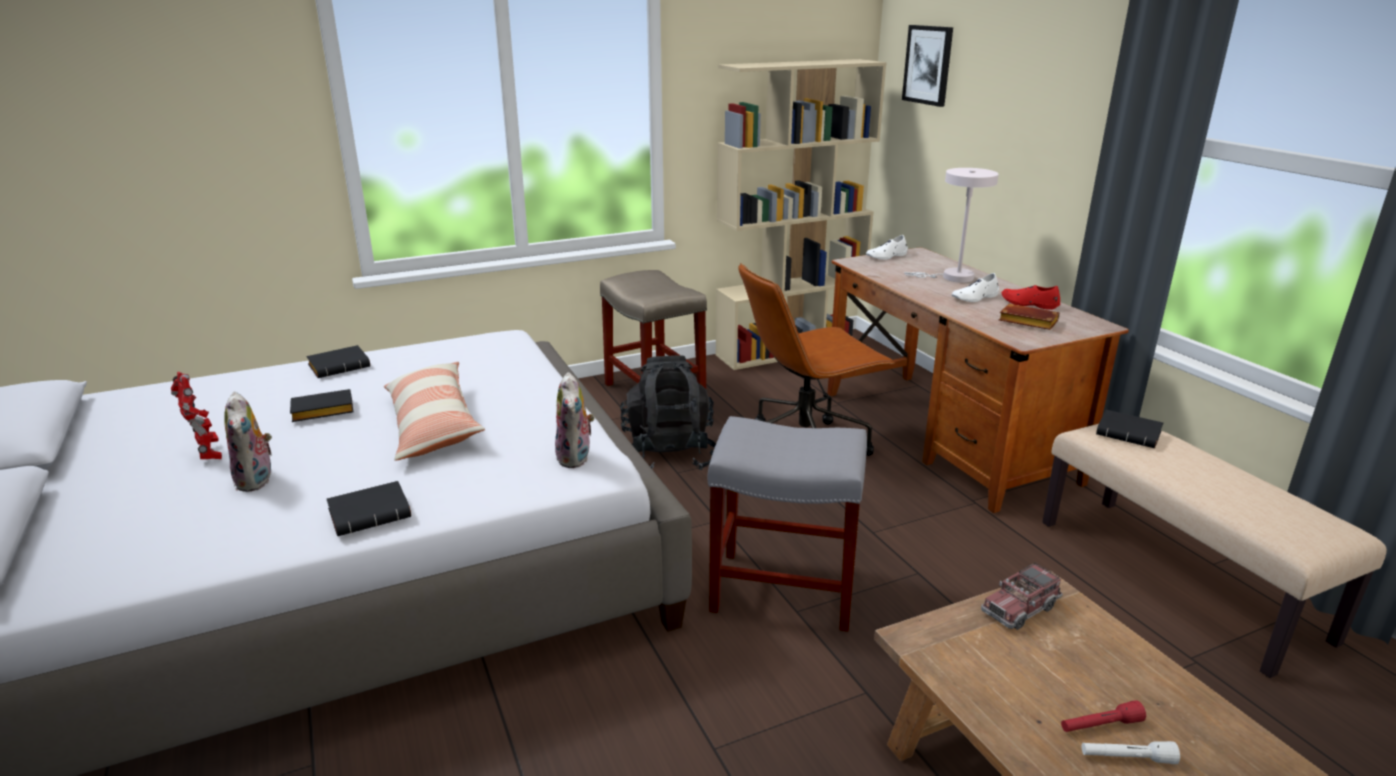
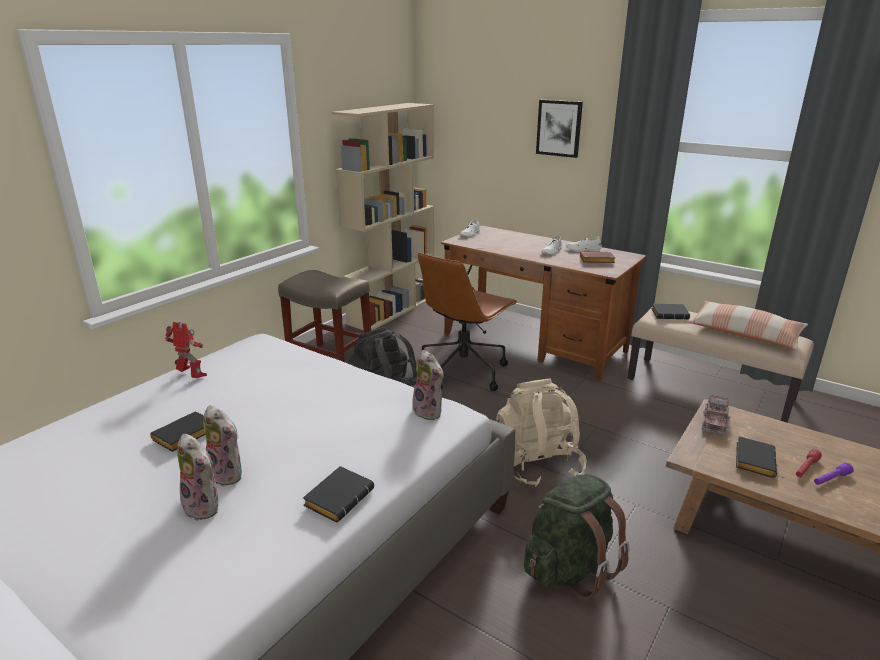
camera: 30 degrees left, 0 degrees up
(209, 454) = (125, 502): toy robot -> toy robot (192, 376)
(311, 458) = (228, 474): none -> plush toy
(340, 366) = (148, 397): black book -> black book (752, 460)
(432, 425) = (294, 419): pillow -> pillow (744, 334)
(688, 729) = (569, 567): none -> green backpack
(781, 590) = (537, 463): grey stool -> beige backpack
(928, 65) = (463, 105): picture -> picture (559, 128)
(952, 277) = (524, 241): white table lamp -> none
(1029, 304) = (583, 250): red shoe -> white shoe
(1126, 758) = (831, 479): white flashlight -> purple flashlight

